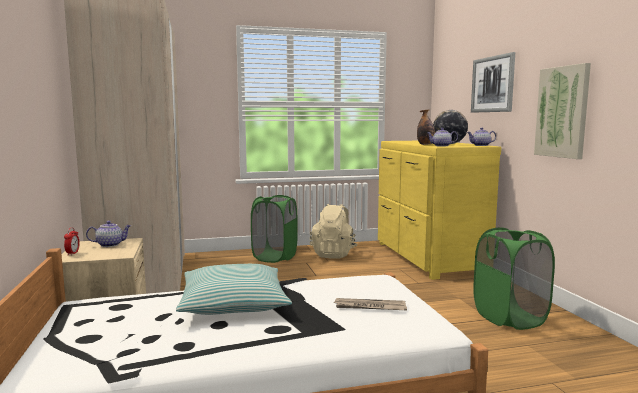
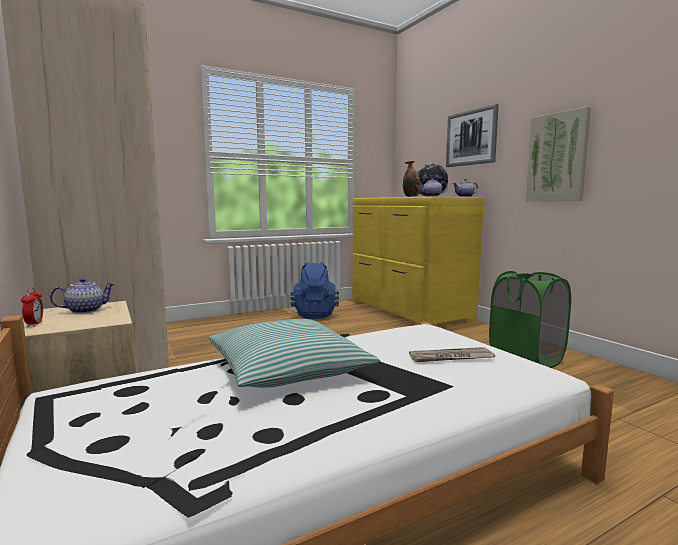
camera: 15 degrees left, 0 degrees up
(275, 257) = (254, 321): green laundry basket -> none
(333, 254) = (315, 315): beige backpack -> blue backpack

